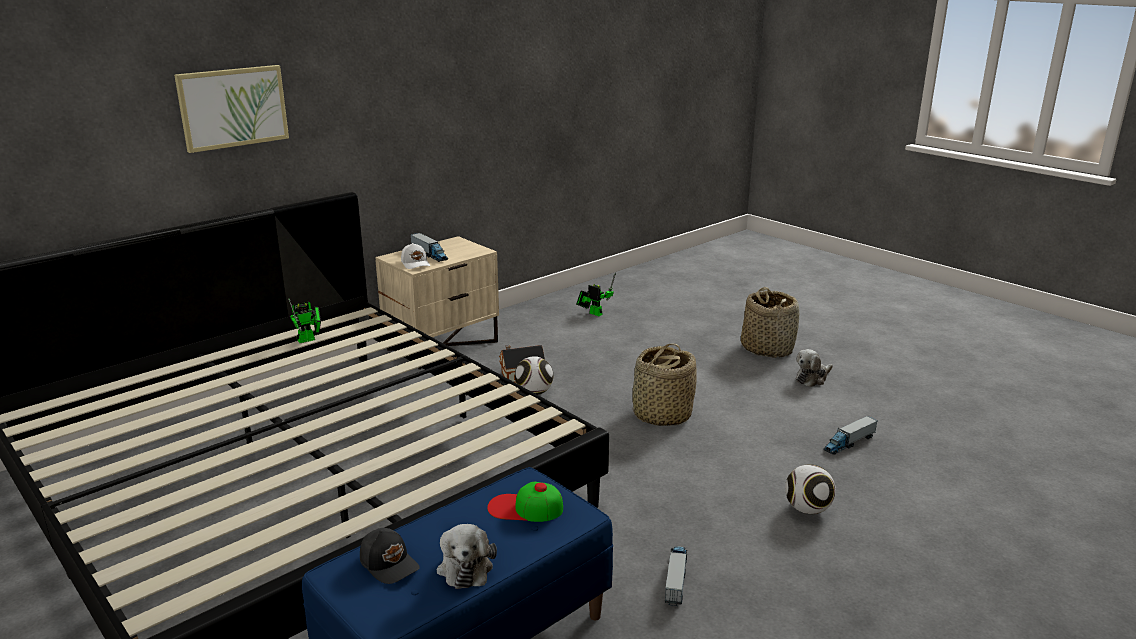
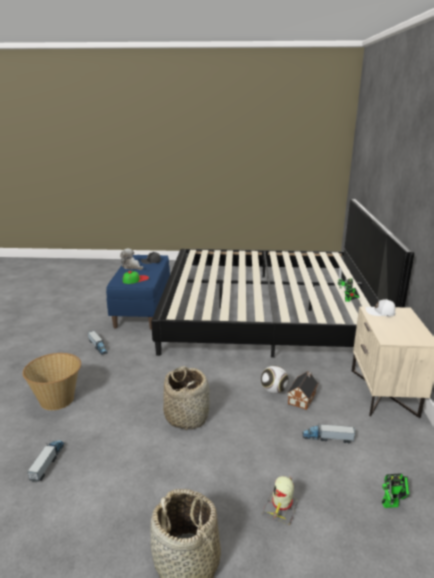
camera: 135 degrees right, 0 degrees up
(233, 107) = (403, 170): picture -> none
(429, 254) = (397, 322): toy truck -> toy truck (327, 438)
(671, 339) = (281, 510): none -> toy robot
(807, 509) = (57, 399): football -> basket
(812, 378) = (111, 534): plush toy -> none

